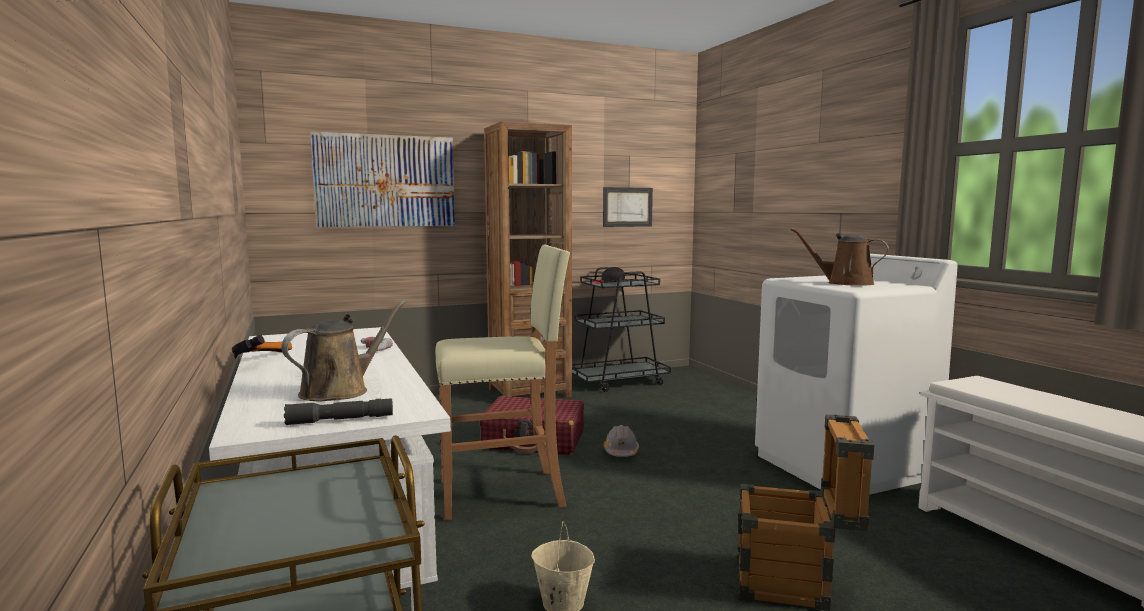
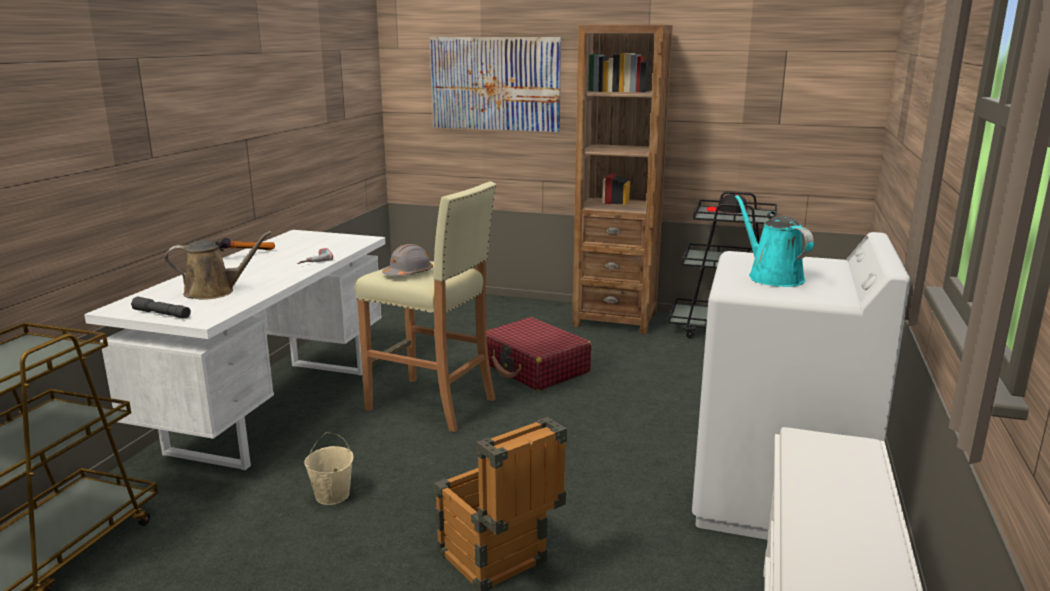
camera: 40 degrees right, 10 degrees up
(621, 452) = (584, 403): grey hard hat -> grey hard hat (408, 274)
(627, 207) = (776, 118): picture -> none
(845, 283) = (772, 277): brown watering can -> turquoise watering can

